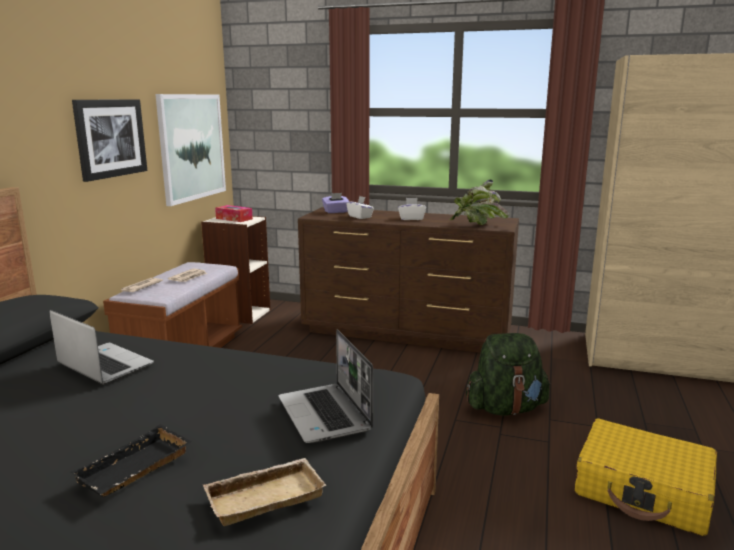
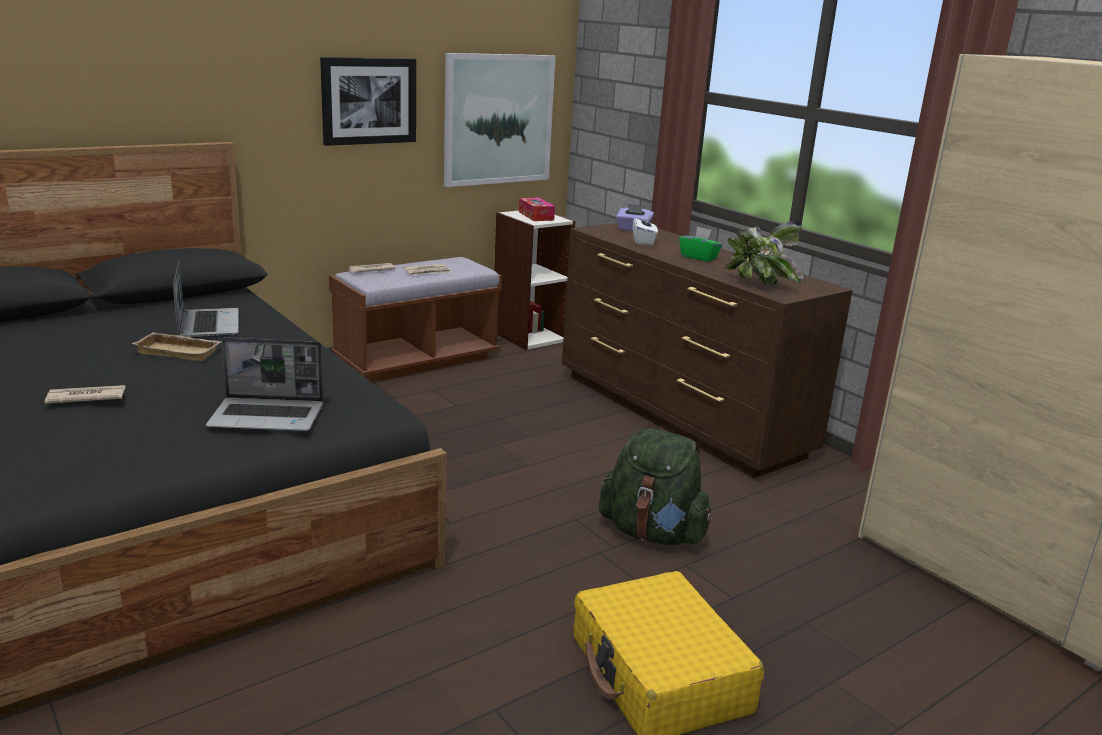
camera: 35 degrees right, 5 degrees up
(135, 470) = (85, 397): black tray -> newspaper
(265, 495) = (118, 445): beige tray -> beige tray (180, 351)
(326, 415) = (269, 416): laptop -> laptop turned 105 degrees counterclockwise
(411, 218) = (699, 257): white tissue box -> green tissue box

